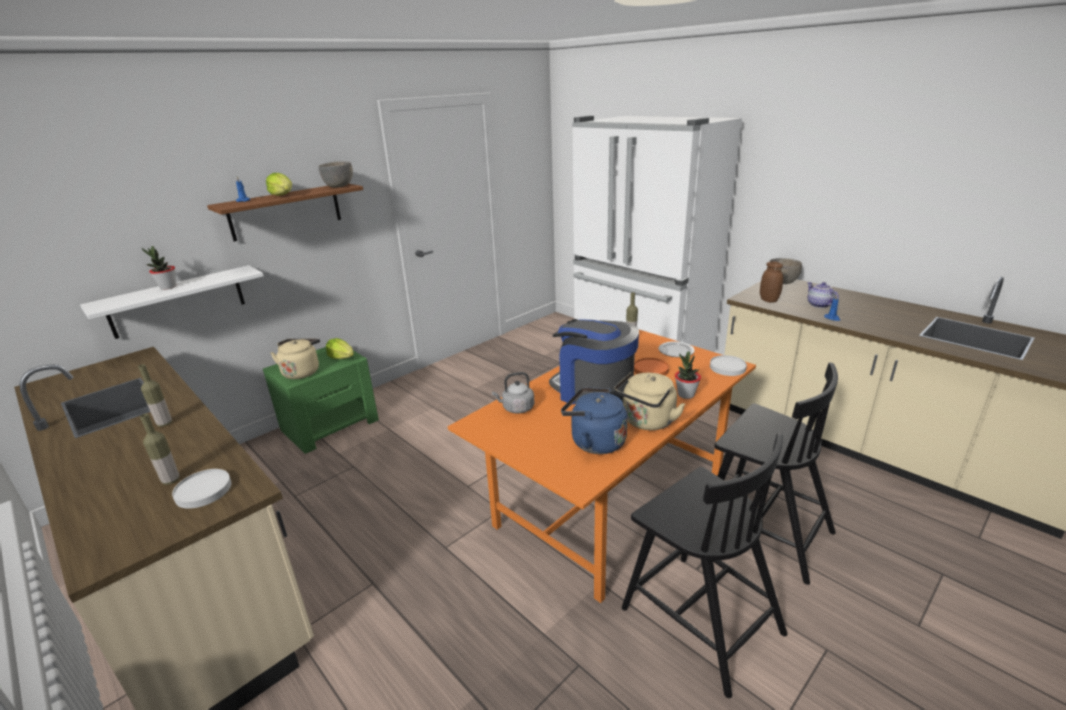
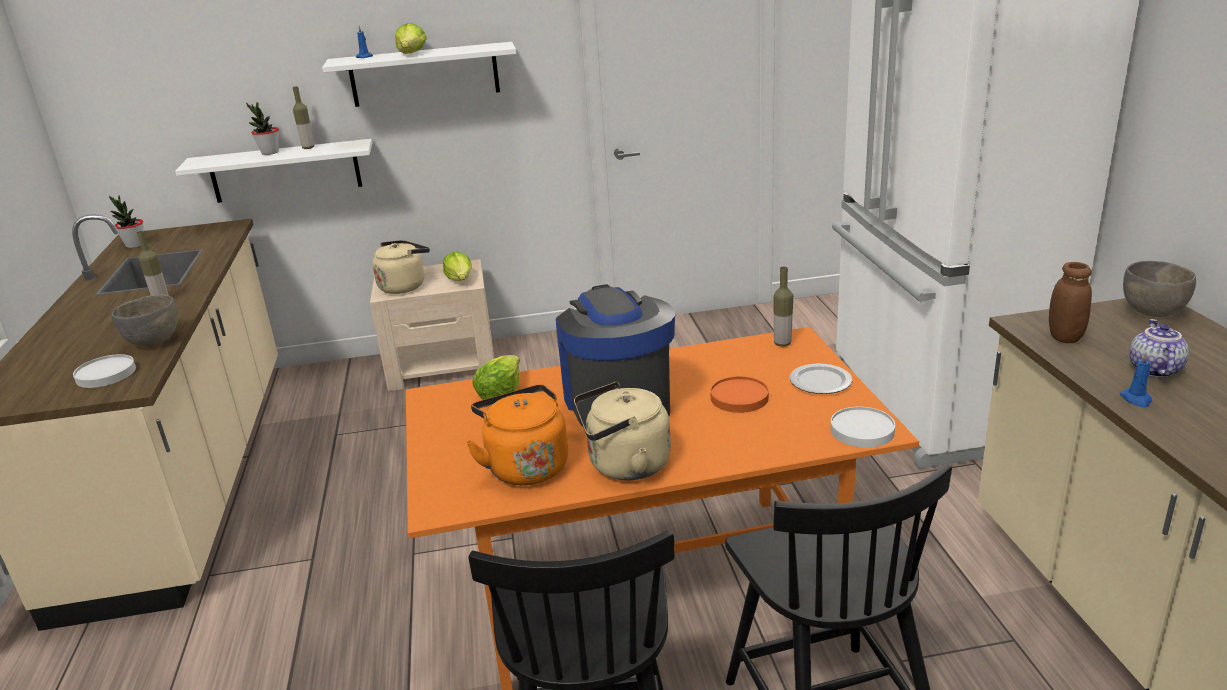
camera: 35 degrees right, 0 degrees up
(171, 480) = (100, 356): bottle -> bottle (308, 148)
(286, 211) = (424, 74): brown shelf -> white shelf
(330, 424) = (443, 365): green nightstand -> beige nightstand
(339, 186) = (490, 47): grey bowl -> grey bowl (154, 341)
(516, 408) = (500, 393): grey kettle -> lettuce
(594, 442) = (525, 466): blue kettle -> orange kettle
(686, 395) = (733, 448): potted plant -> potted plant (135, 245)

